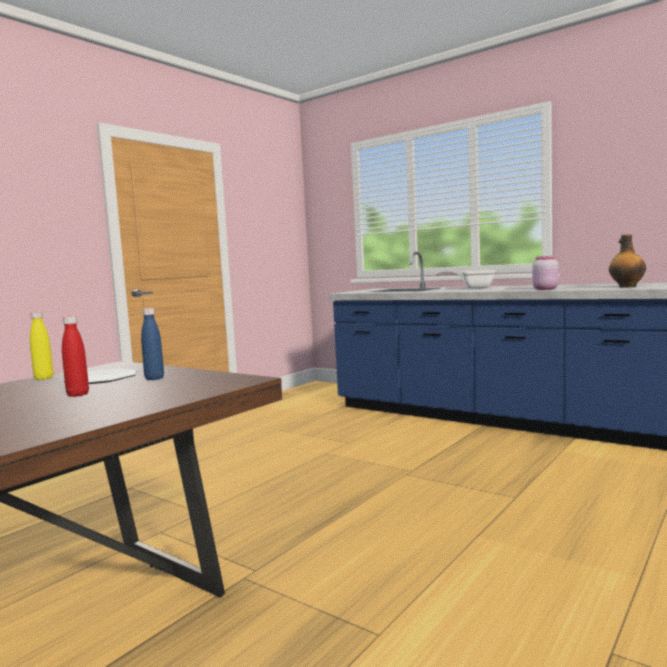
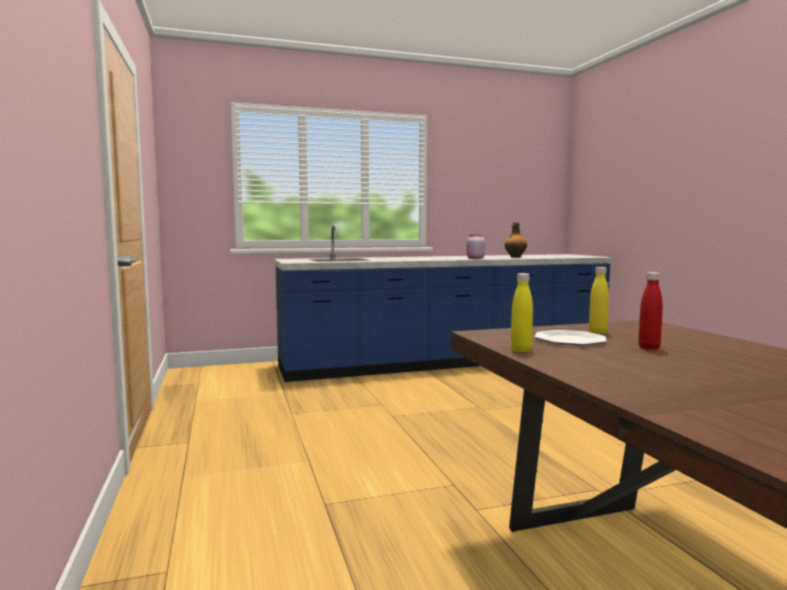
camera: 55 degrees left, 0 degrees up
(154, 378) = (597, 332): blue bottle -> yellow bottle
(473, 288) = (398, 258): frying pan -> none

